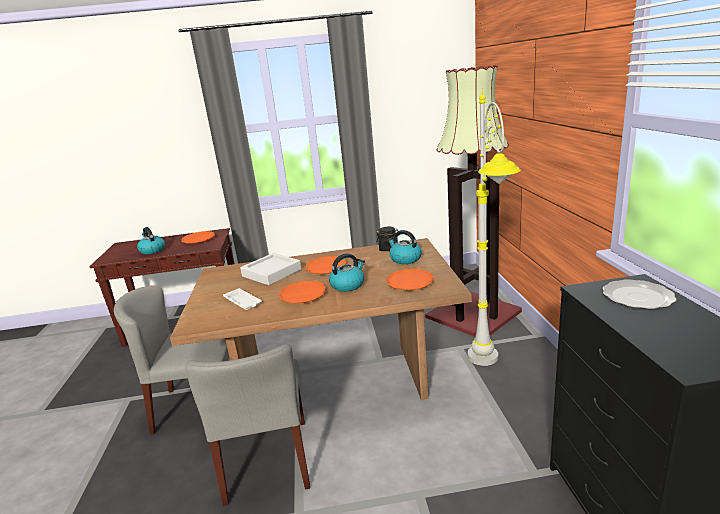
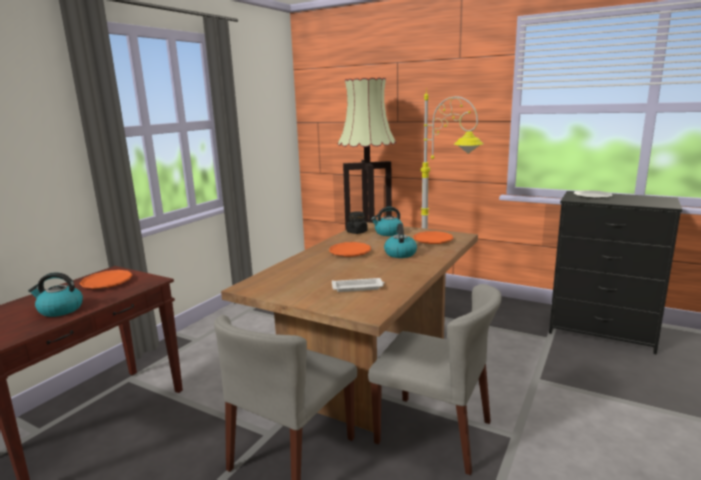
camera: 55 degrees left, 5 degrees down
(271, 273) = (313, 269): grey tray -> none
(303, 295) = (390, 268): orange plate -> none

